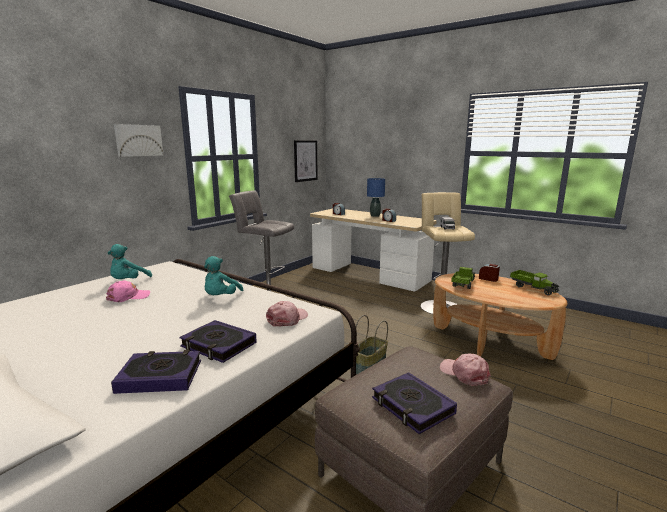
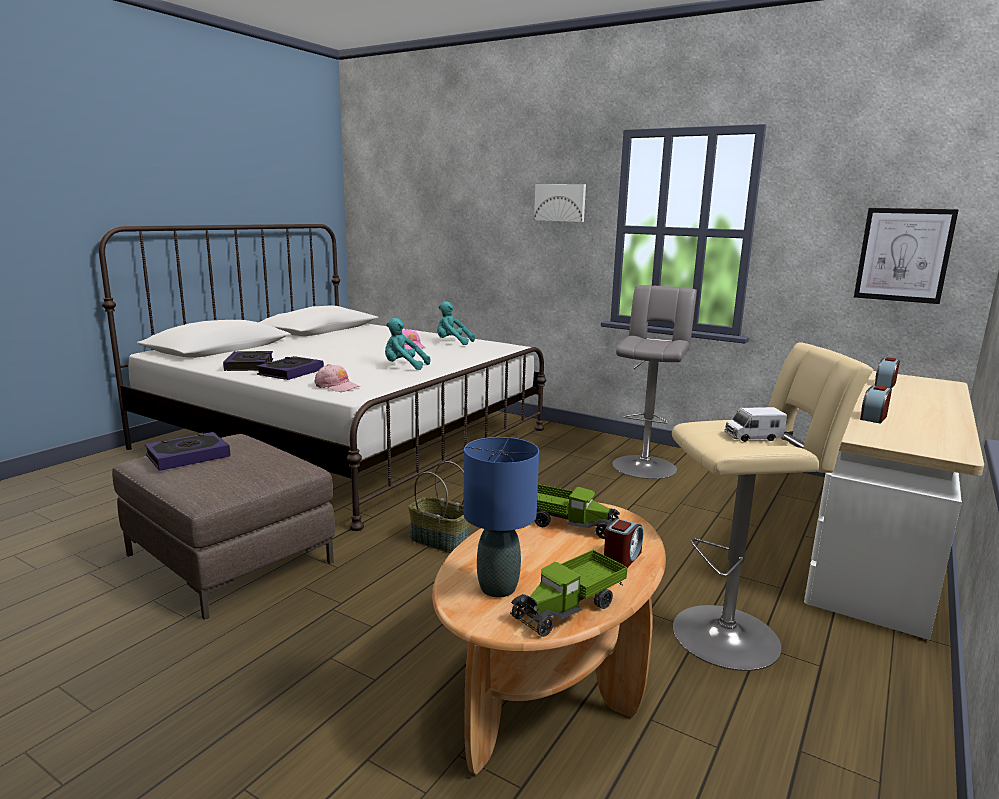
camera: 85 degrees right, 0 degrees up
(375, 216) = (919, 409): blue table lamp -> blue table lamp (497, 588)
(464, 373) = (227, 484): pink cap -> none

